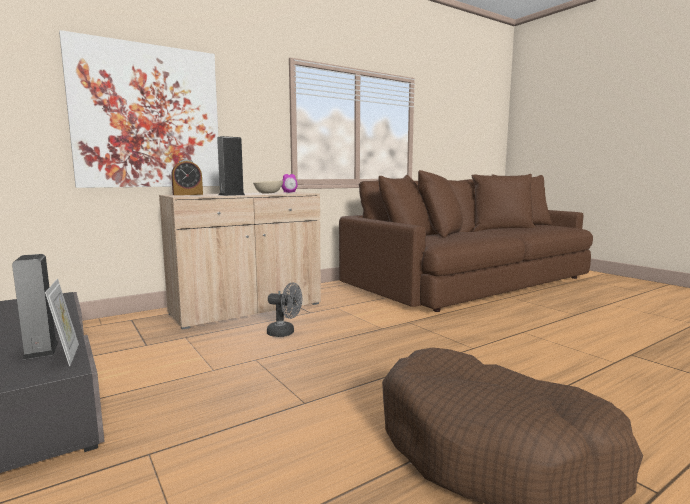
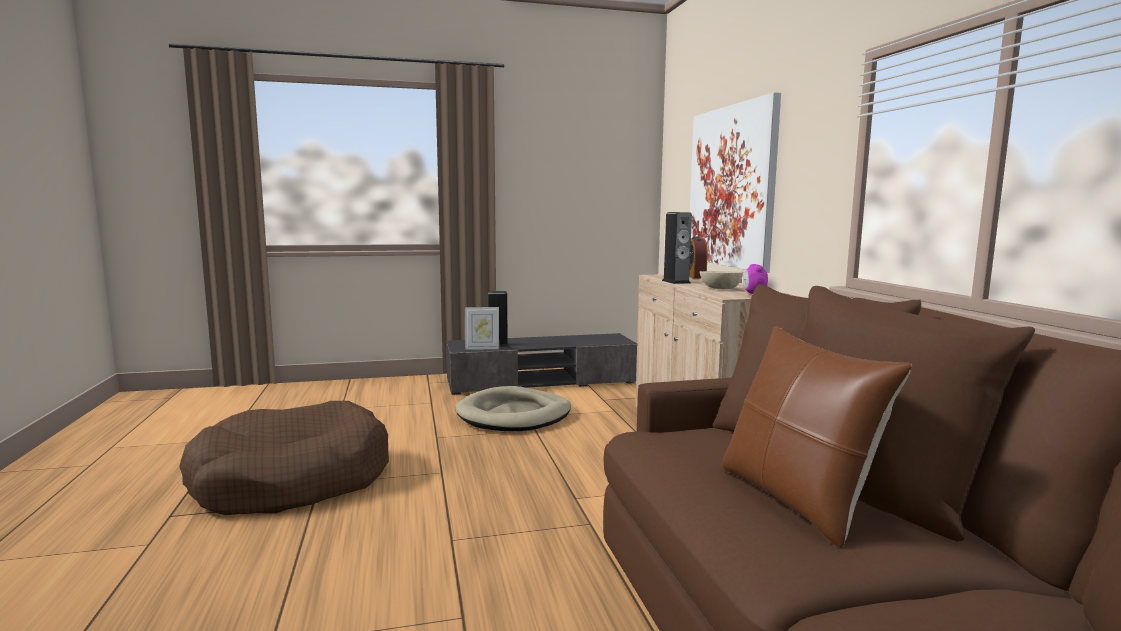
camera: 110 degrees right, 0 degrees up
(208, 377) = (514, 415): none -> beige dog bed
(285, 333) = (597, 445): grey fan -> none
(466, 235) = (796, 500): none -> brown pillow

